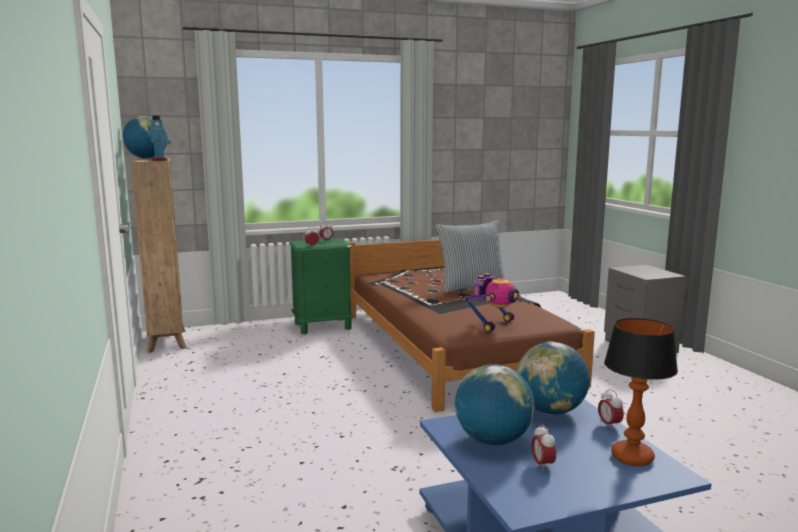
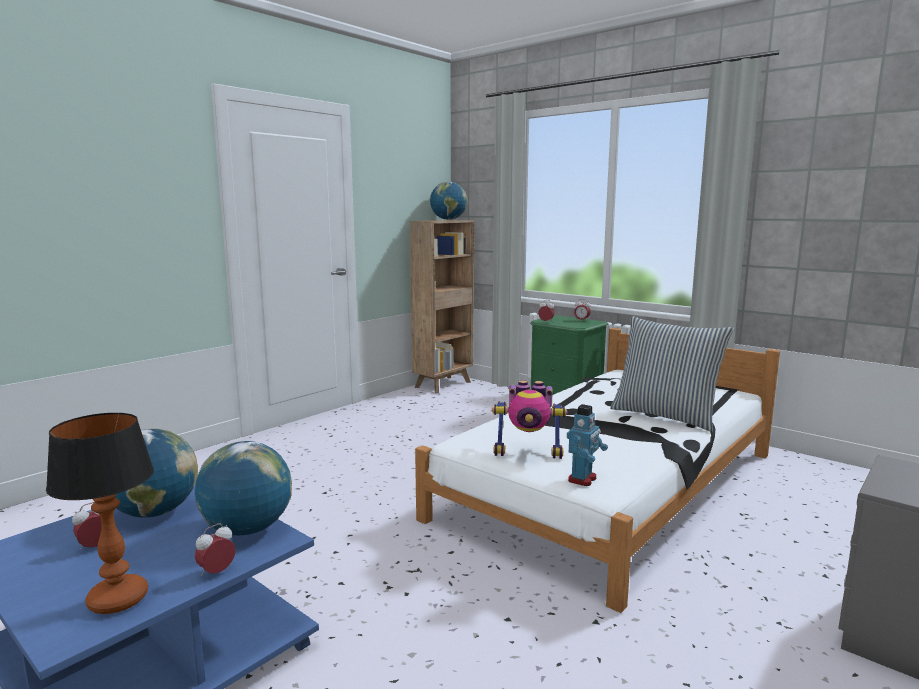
camera: 60 degrees right, 0 degrees up
(160, 160) = (434, 220): toy robot -> toy robot (583, 479)
(450, 347) = (612, 484): brown bed -> white bed

